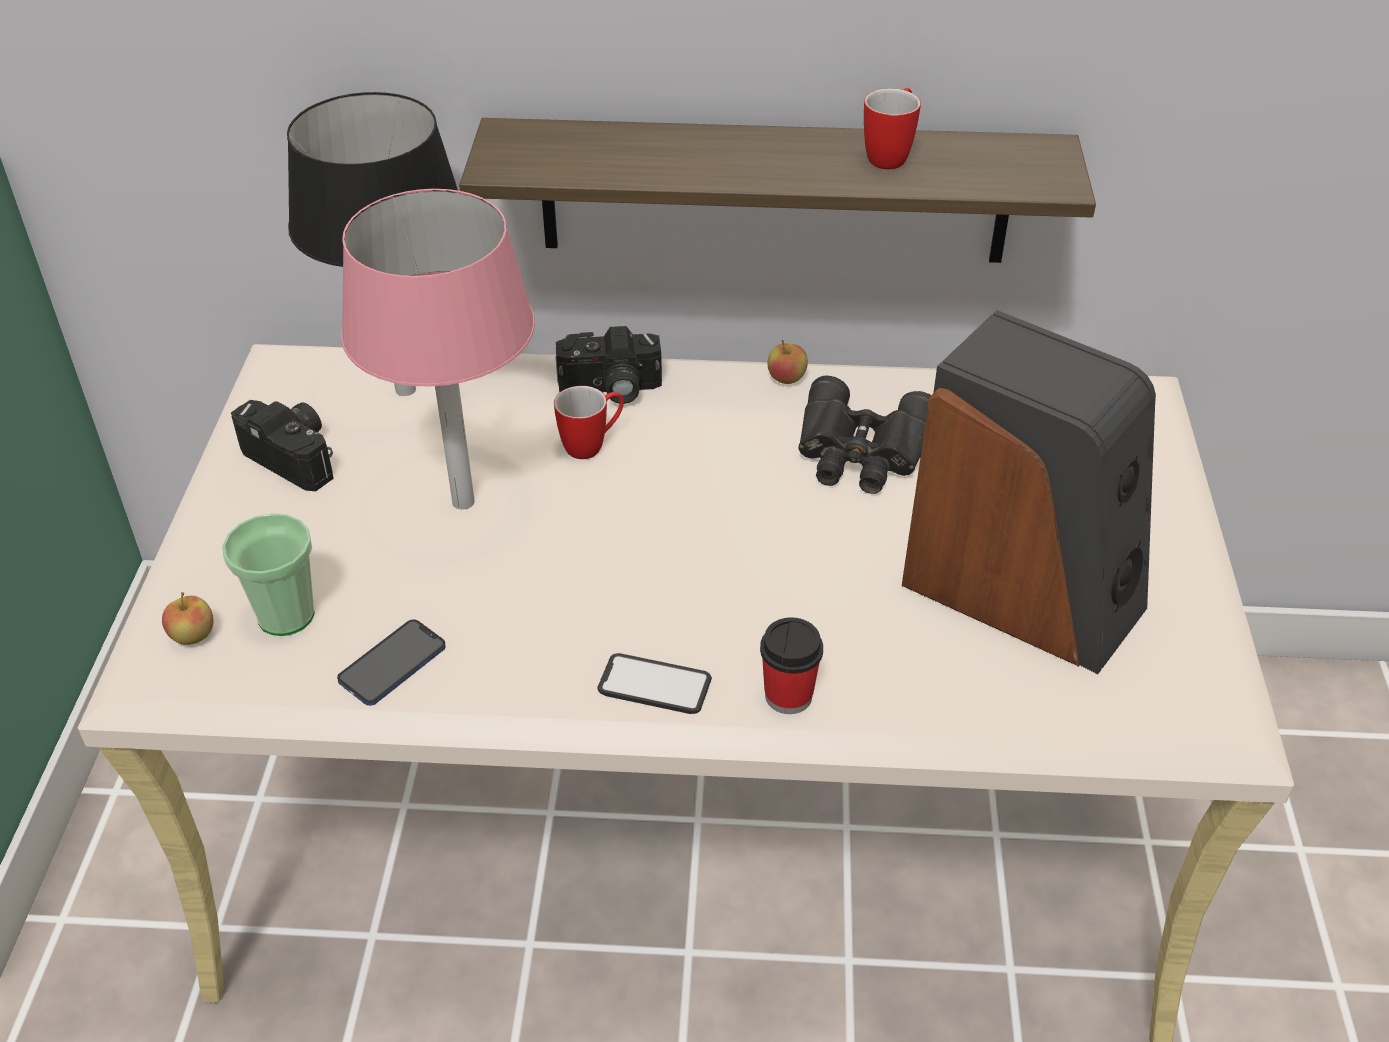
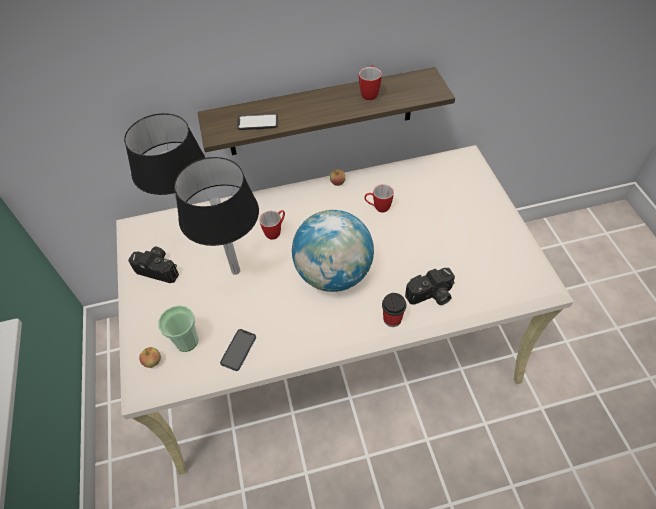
camera: 15 degrees left, 10 degrees up
(464, 501) = (236, 270): pink table lamp -> black table lamp
(610, 389) = (272, 205): camera -> camera (431, 296)
(654, 685) = (342, 329): phone -> phone (257, 122)
(688, 564) = (333, 274): none -> globe
(861, 452) = (378, 208): black binoculars -> mug
(1023, 591) = (458, 251): speaker -> none

